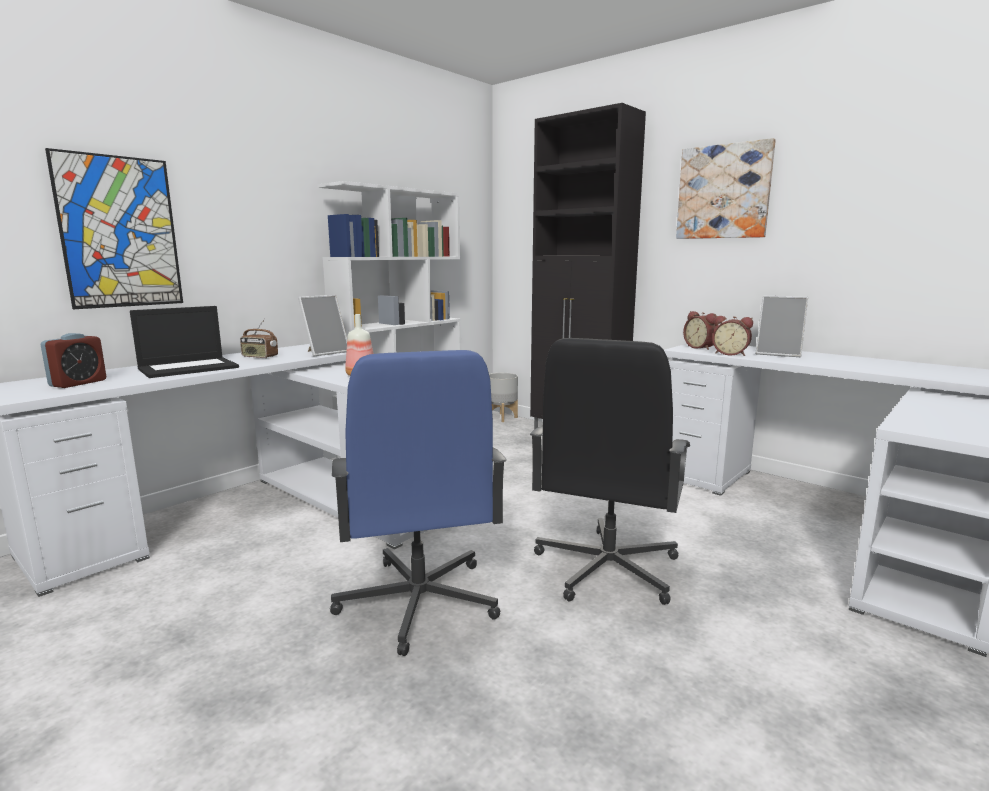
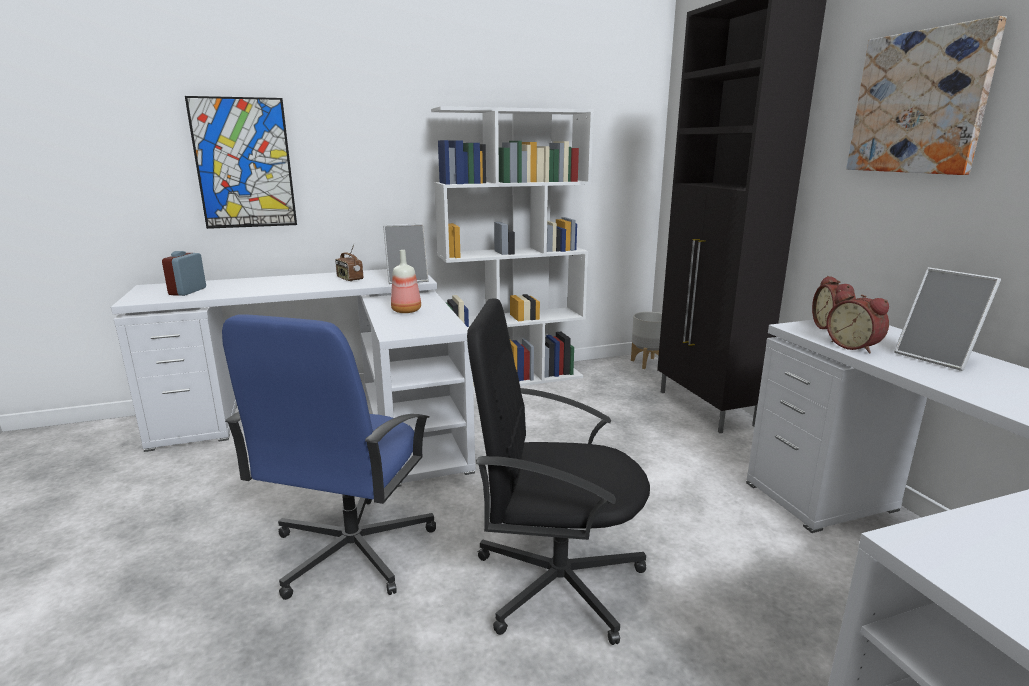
camera: 30 degrees right, 5 degrees up
(78, 383) = (188, 291): alarm clock -> alarm clock turned 135 degrees clockwise
(189, 368) = (279, 285): laptop -> none
(606, 569) = (556, 581): black office chair -> black office chair turned 45 degrees clockwise

